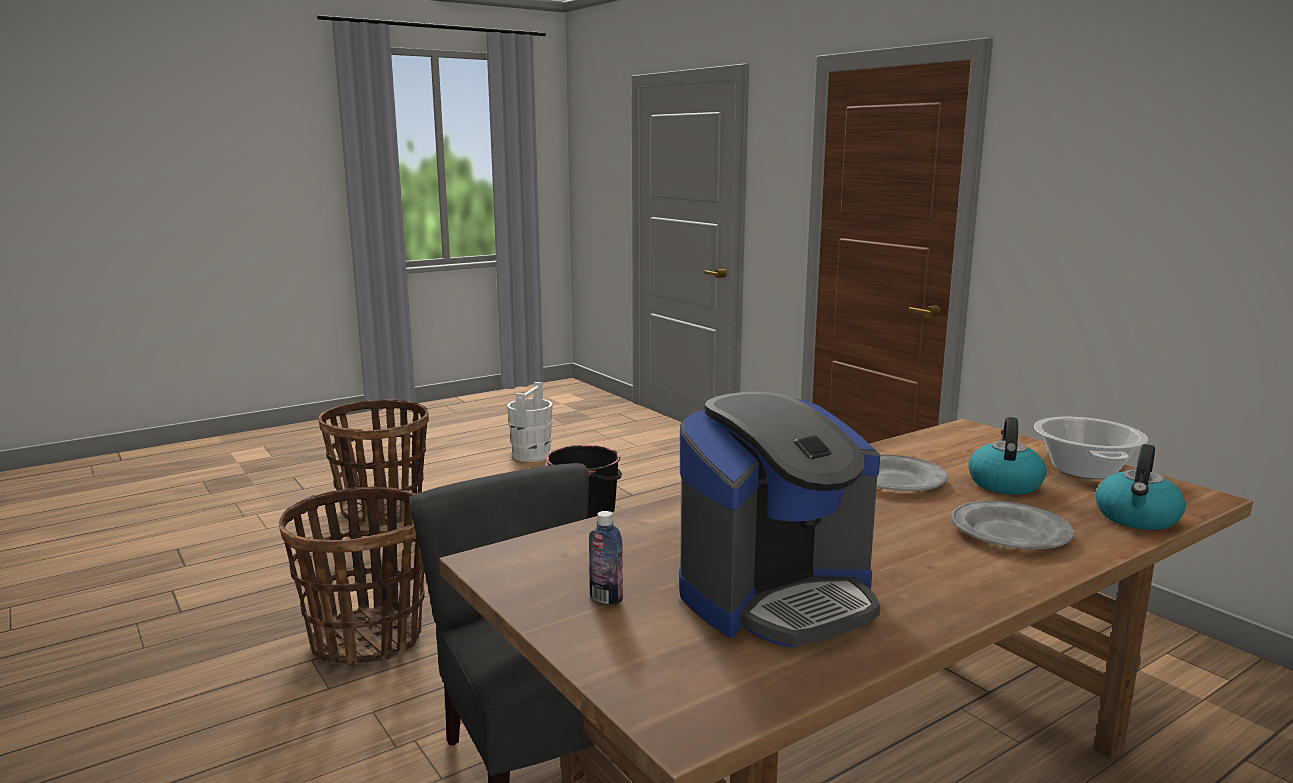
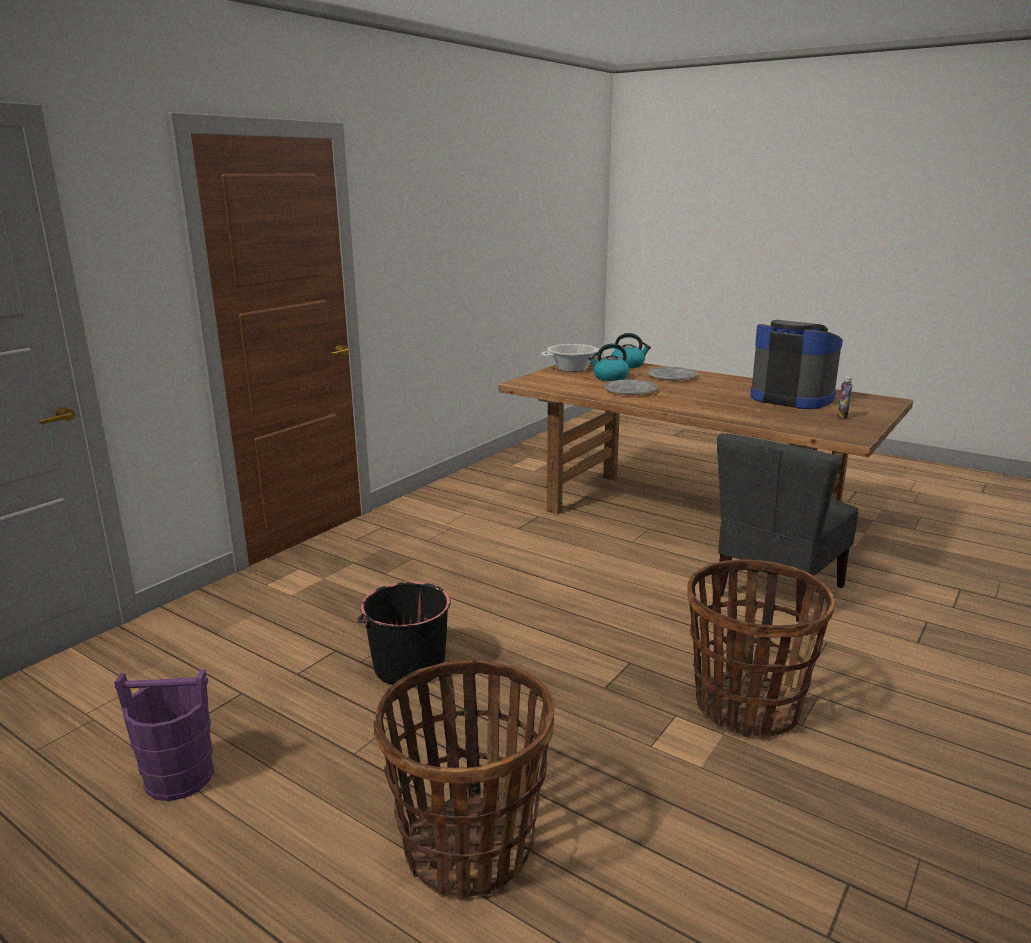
camera: 110 degrees left, 5 degrees up
(531, 455) = (178, 777): white bucket -> purple bucket

